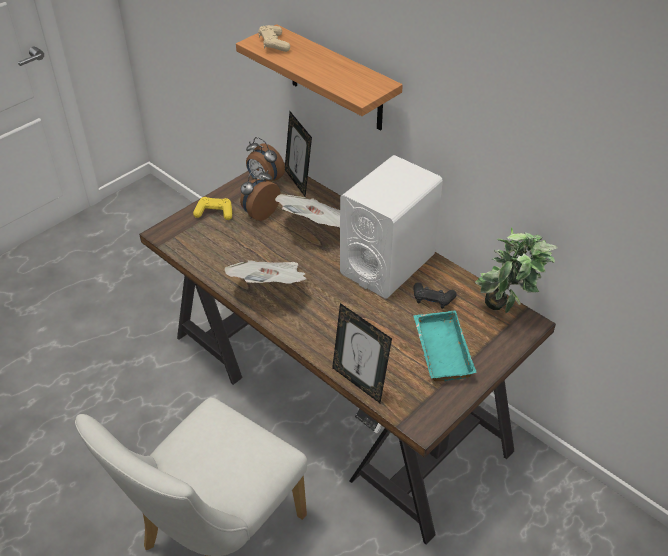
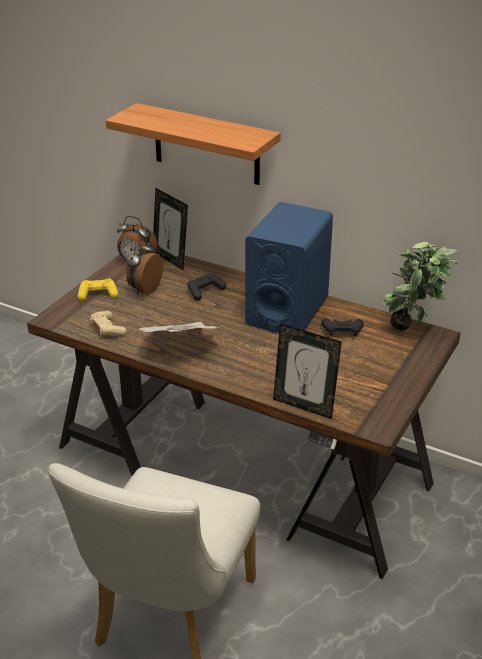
camera: 15 degrees left, 10 degrees down
(273, 44) = (143, 117): beige game controller -> beige game controller (107, 329)
(316, 226) = (205, 291): newspaper -> black game controller
(387, 264) = (287, 311): white speaker -> blue speaker
(440, 350) = (367, 368): turquoise tray -> none

